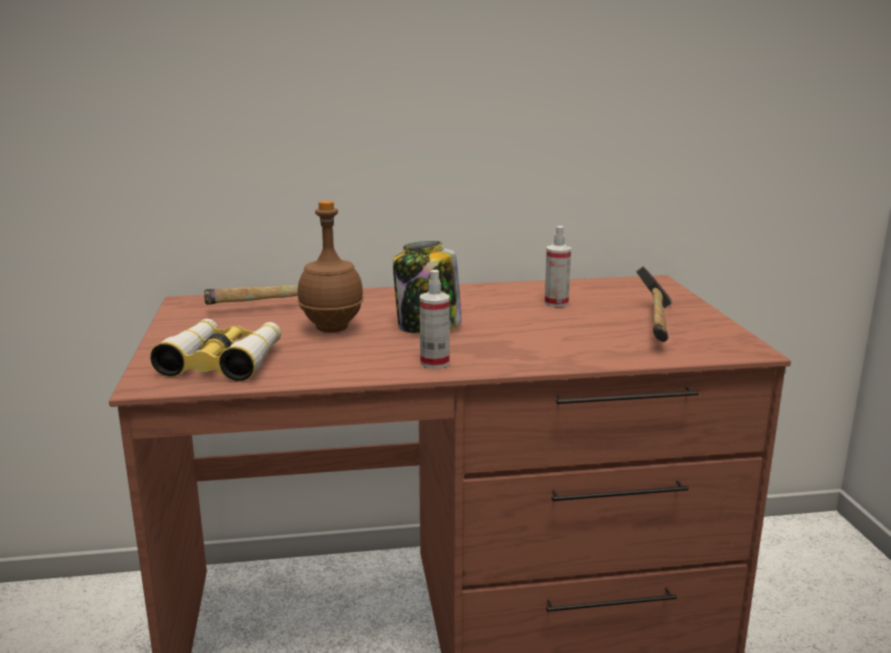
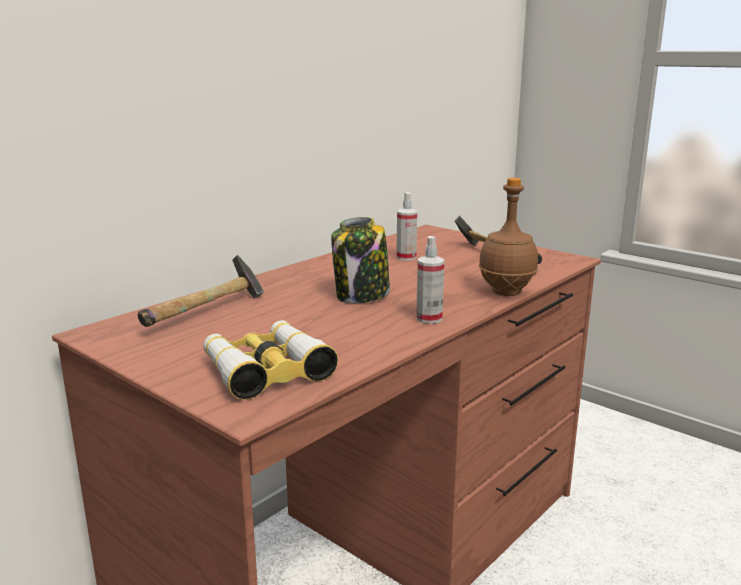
camera: 40 degrees left, 0 degrees up
(332, 329) = (294, 318): brown bottle -> brown bottle (507, 293)

